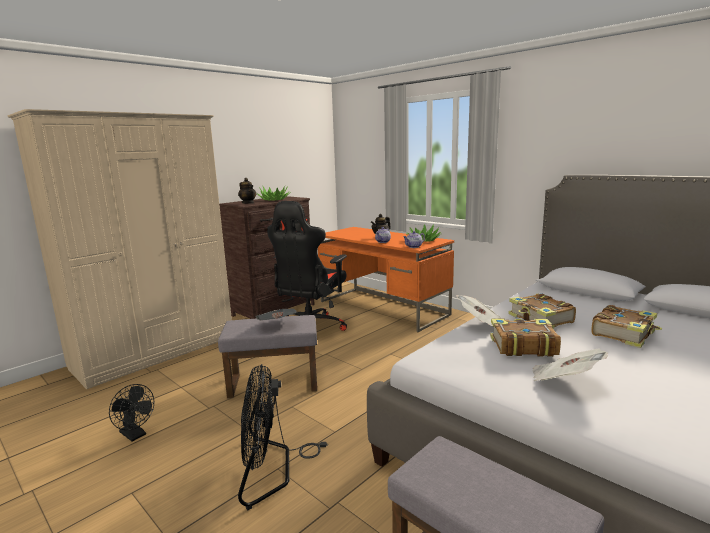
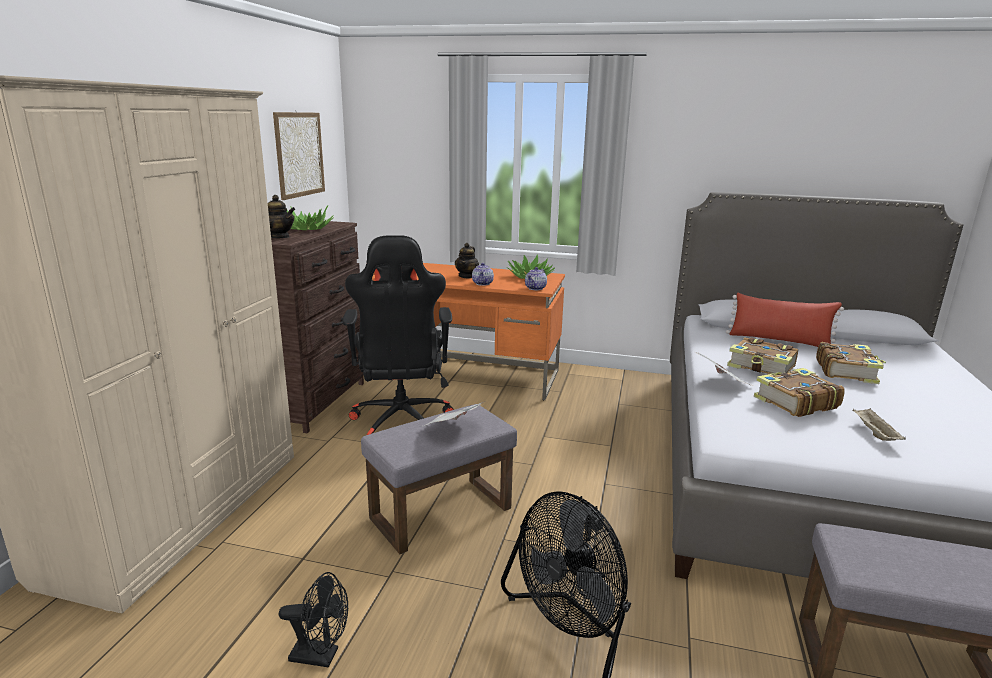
camera: 30 degrees left, 5 degrees up
(290, 156) = (299, 153): none -> picture
(563, 381) = (874, 433): newspaper -> beige tray
(596, 304) = (779, 340): none -> red pillow

